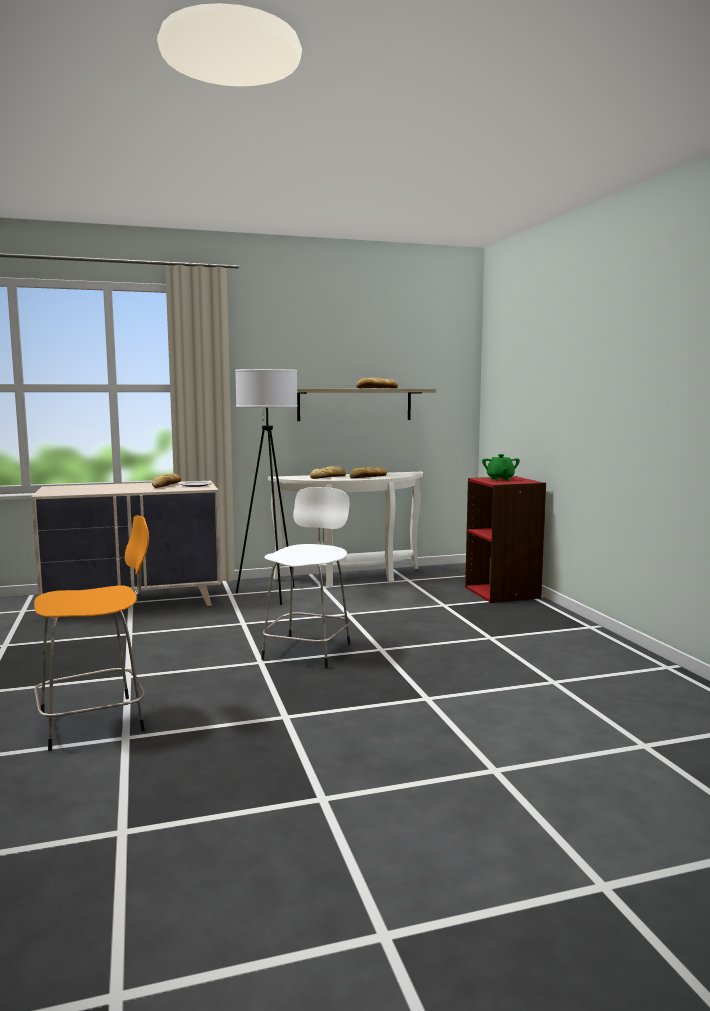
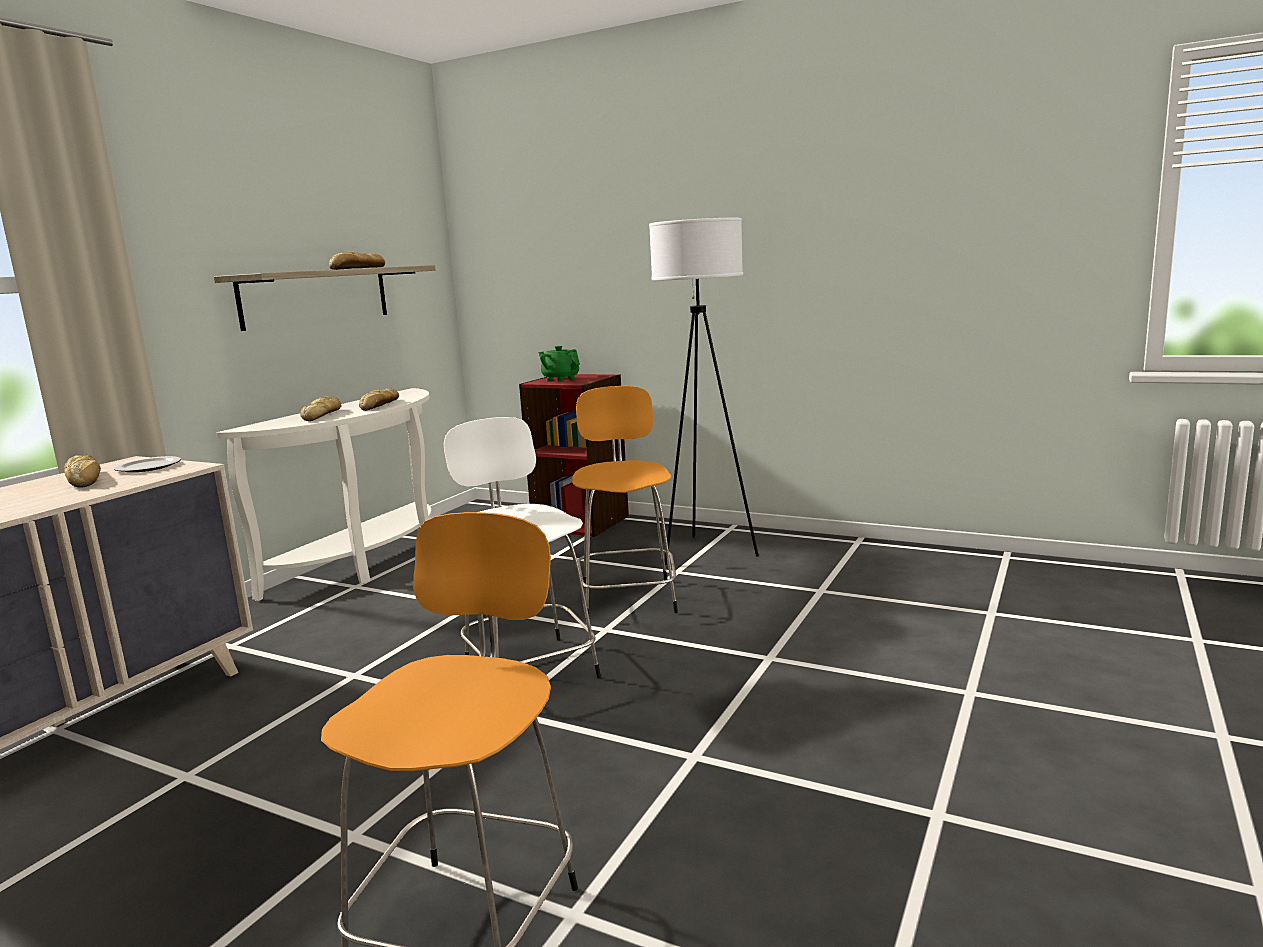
camera: 45 degrees left, 5 degrees up
(270, 595) = (303, 623): white floor lamp -> white floor lamp (706, 552)
(430, 639) = (628, 597): none -> orange stool

